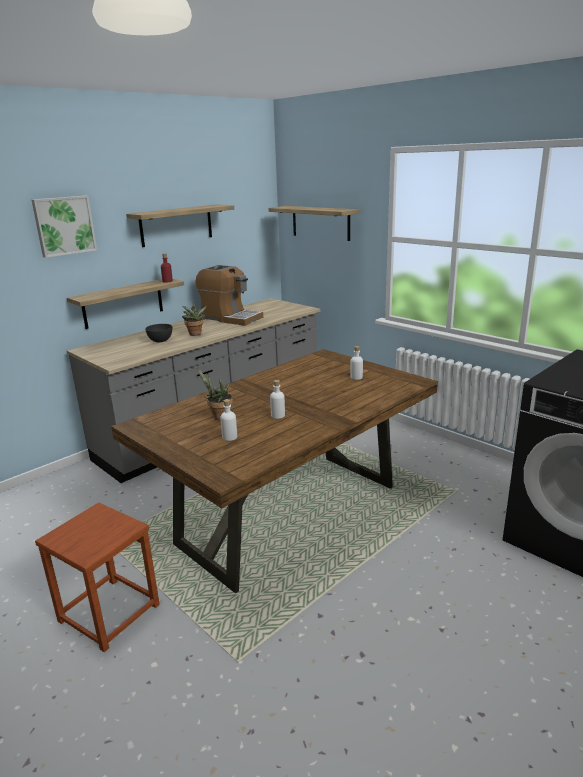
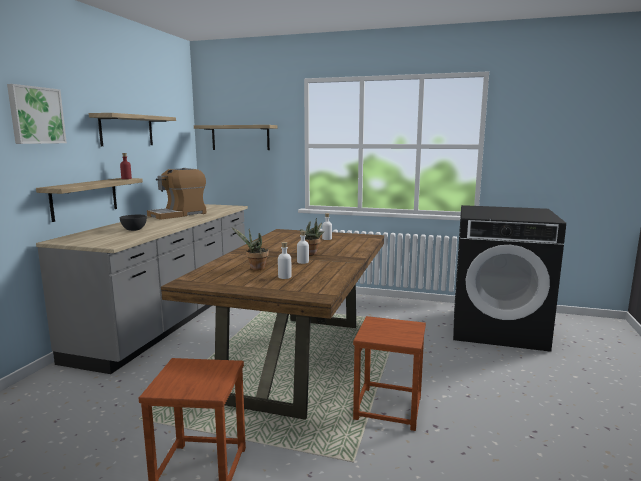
camera: 30 degrees left, 10 degrees down
(195, 334) = (163, 224): potted plant -> potted plant (311, 254)
(230, 318) = (178, 214): coffee machine -> coffee machine turned 135 degrees clockwise
(331, 611) = (389, 408): none -> brown stool

